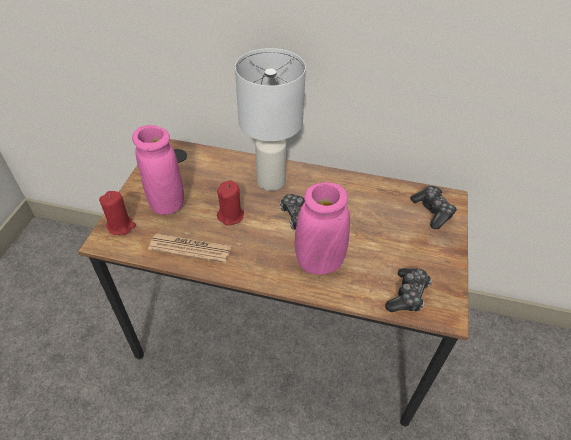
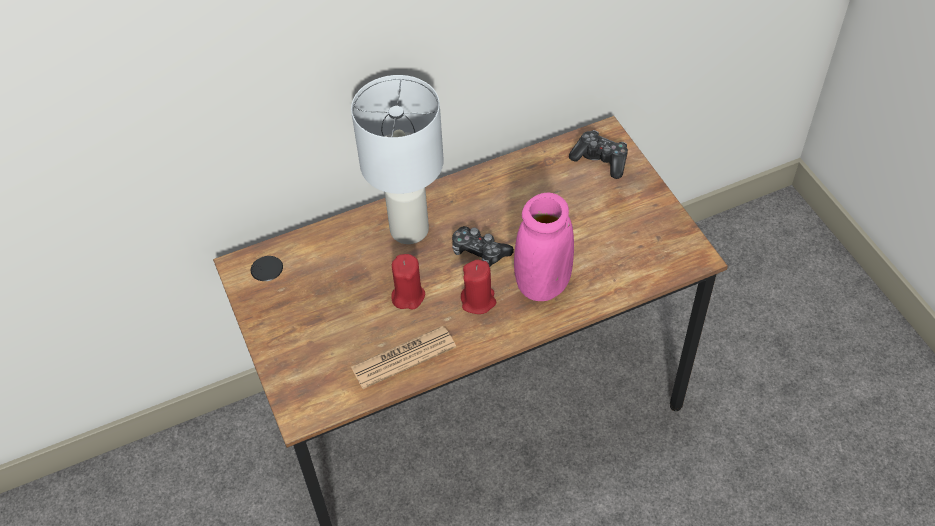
camera: 35 degrees left, 5 degrees up
(121, 226) = (301, 386): red candle -> red candle (478, 301)
(166, 203) = (322, 328): pink vase -> none
(407, 295) = (649, 262): game controller -> none

